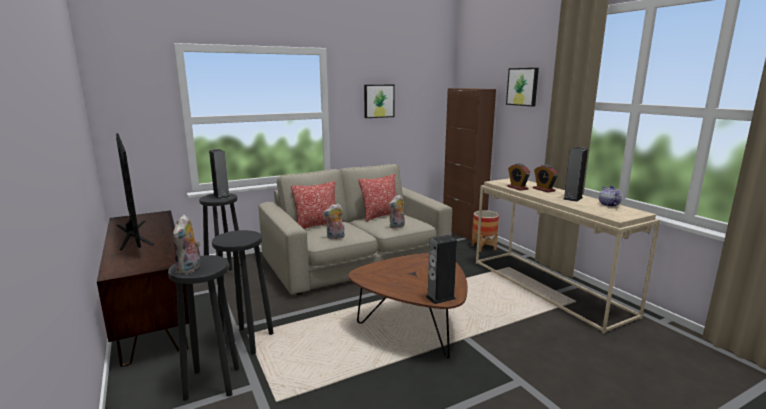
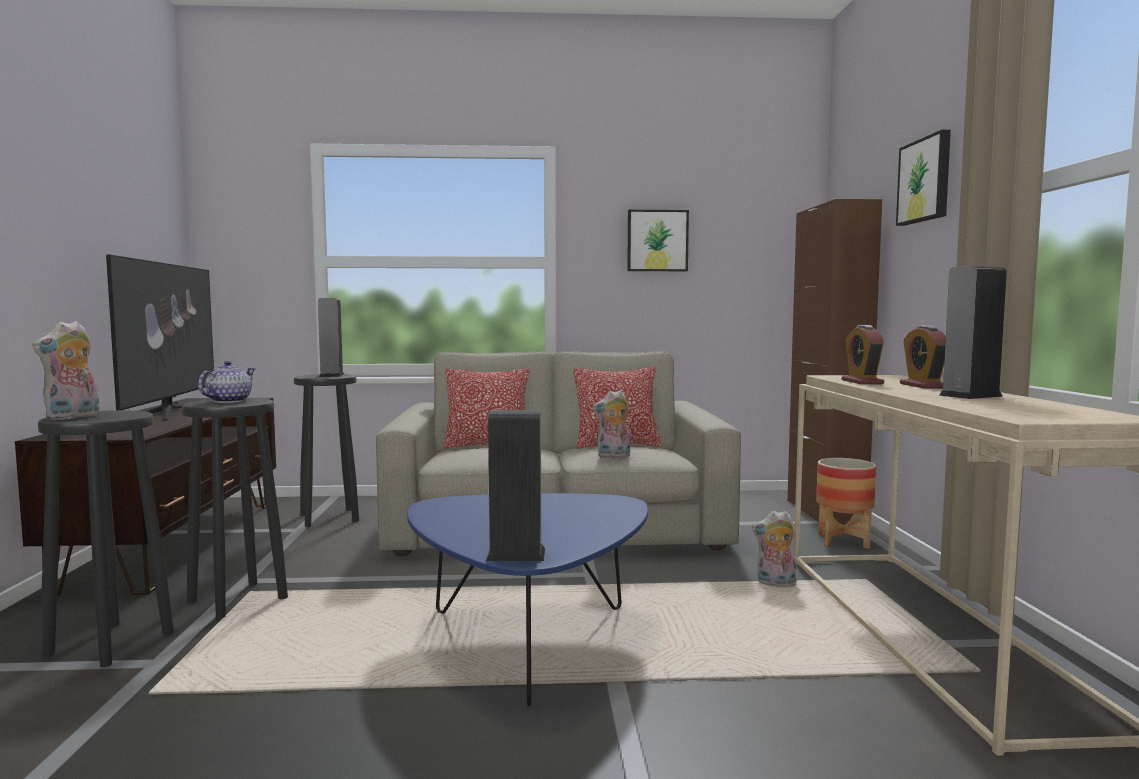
camera: 25 degrees right, 10 degrees down
(335, 237) = (478, 458): plush toy -> plush toy (775, 584)
(414, 327) = (529, 640): brown coffee table -> blue coffee table
(609, 205) = (1054, 406): teapot -> teapot (228, 401)

